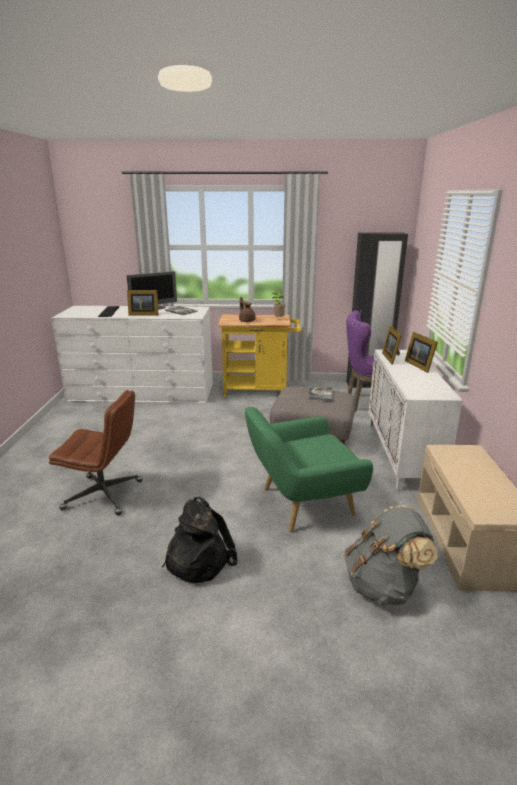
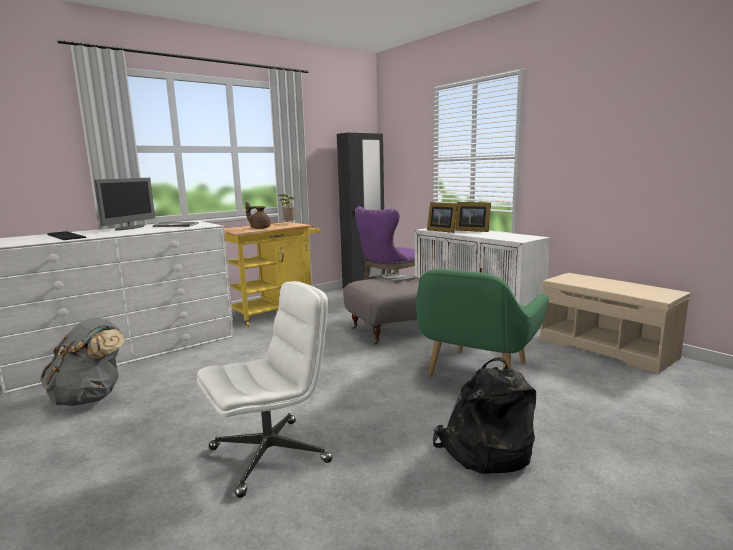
camera: 40 degrees left, 10 degrees down
(104, 495) = (271, 454): brown office chair -> white office chair
(143, 314) = (131, 231): picture frame -> none
(383, 585) = (626, 392): grey backpack -> grey backpack (91, 397)

